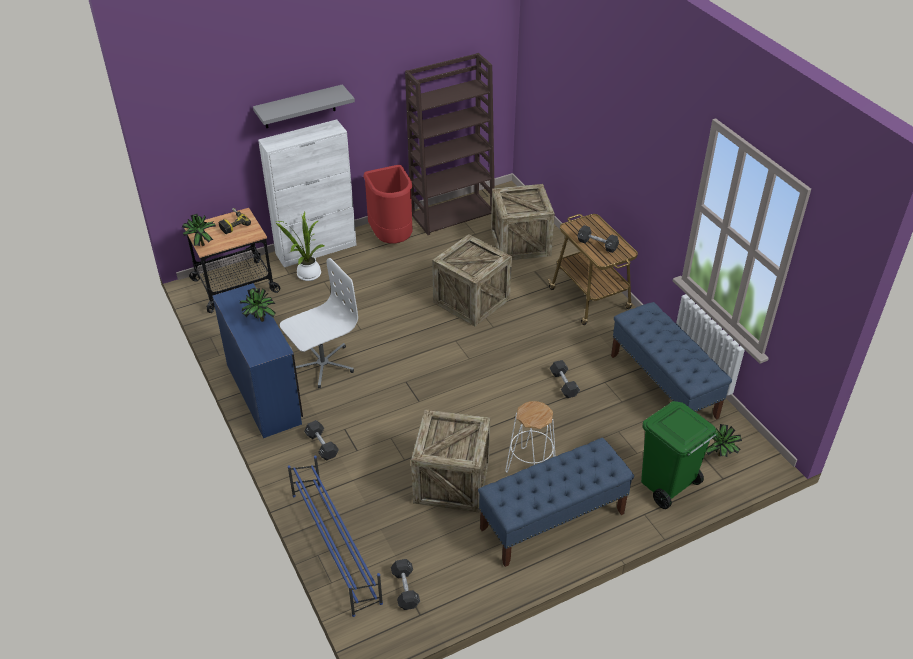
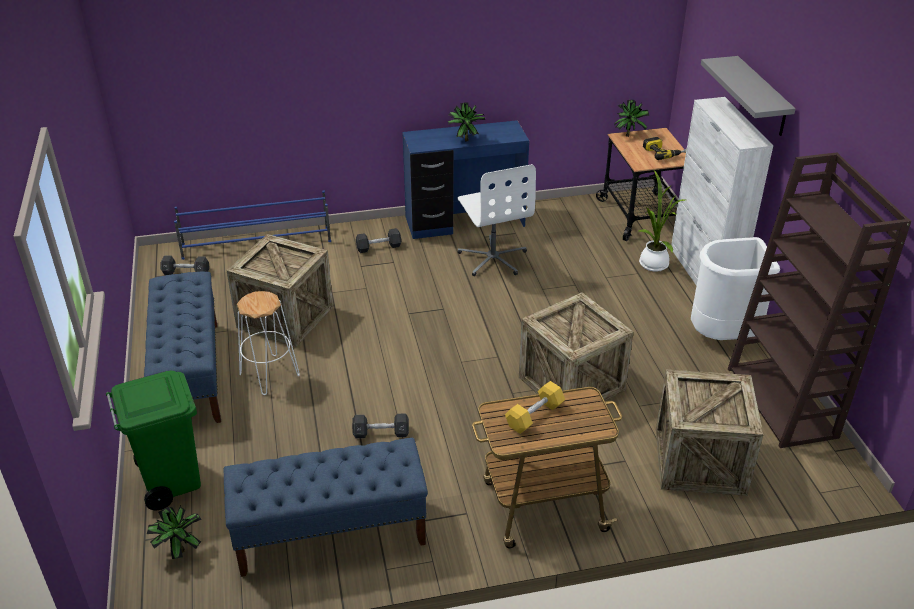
camera: 105 degrees right, 5 degrees down
(392, 238) = (723, 336): red trash can -> white trash can
(597, 244) = (534, 415): black dumbbell -> yellow dumbbell

